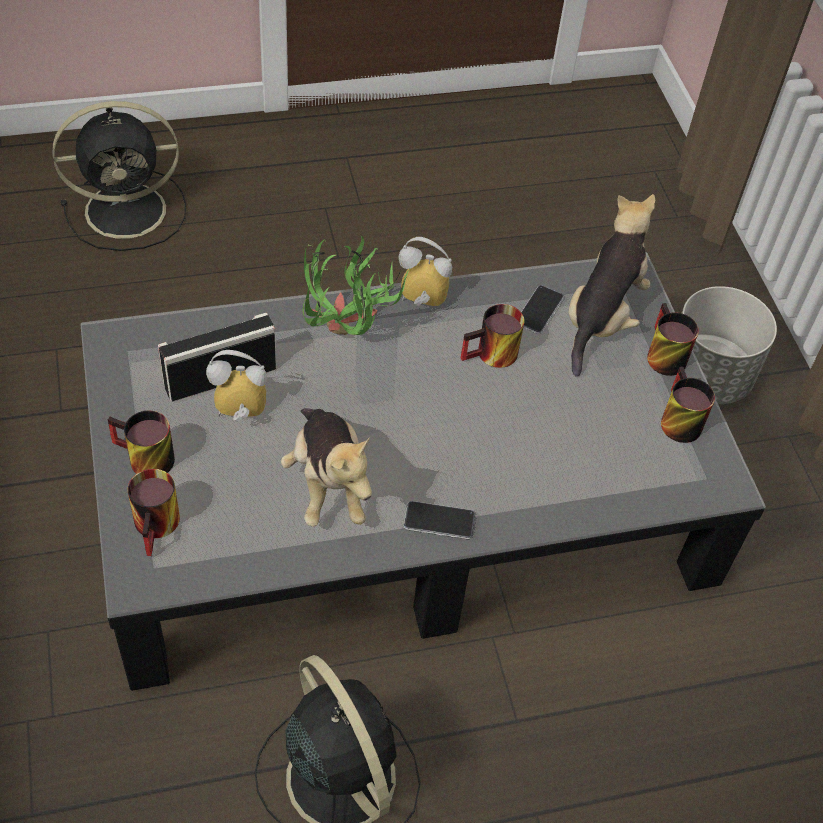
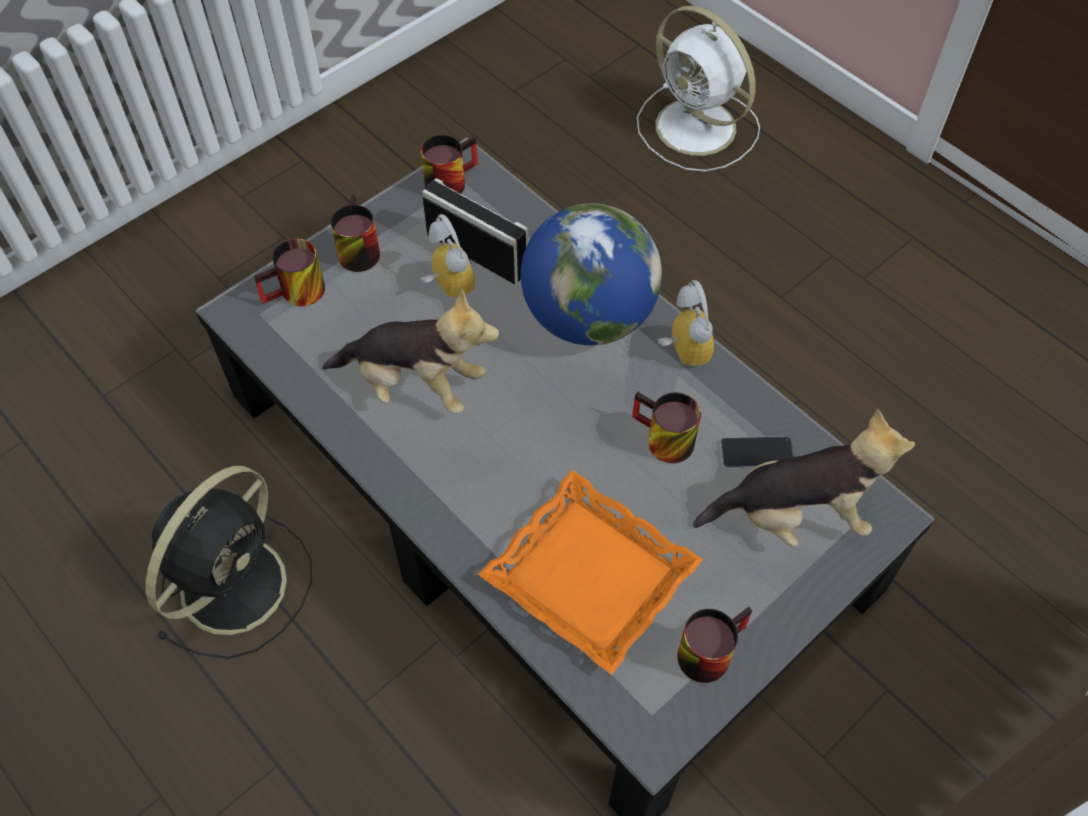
camera: 65 degrees right, 5 degrees up
(129, 210) = (698, 129): black fan -> white fan
(328, 484) = (415, 385): plush toy -> plush toy turned 120 degrees counterclockwise
(346, 340) = (588, 317): potted plant -> globe
(439, 521) = (430, 490): phone -> none
(579, 455) = (591, 575): none -> orange tray
(660, 354) = (790, 595): mug -> mug (448, 179)
(707, 377) = (914, 704): grey planter -> none

